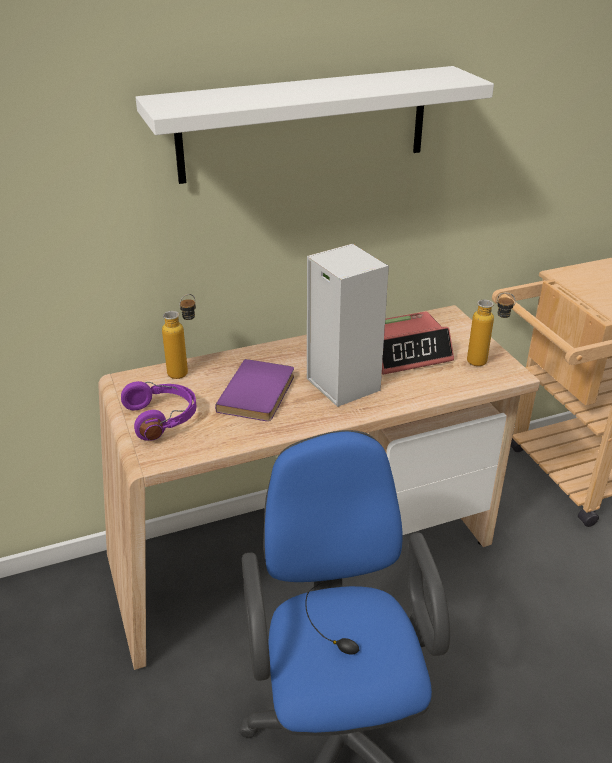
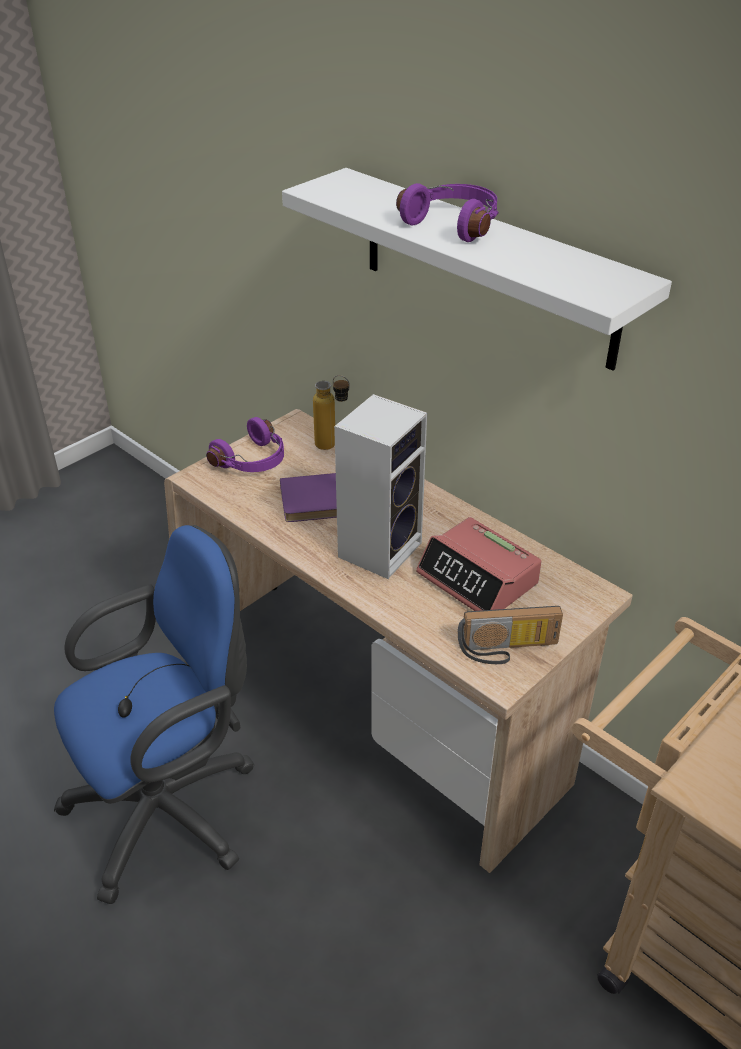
camera: 65 degrees right, 5 degrees up
(306, 88) = (454, 224): none -> purple headphones
(485, 363) = (508, 650): bottle -> radio

